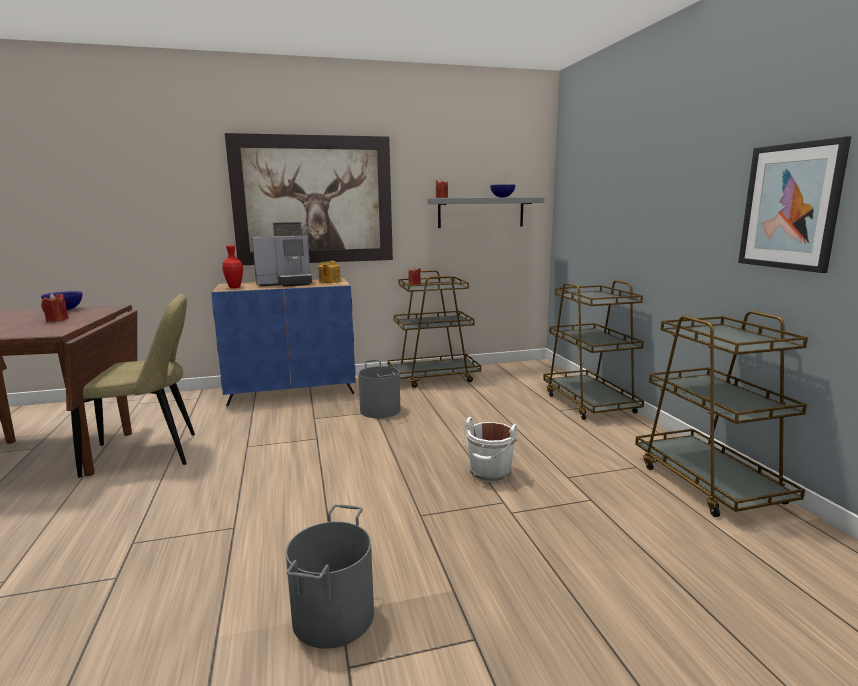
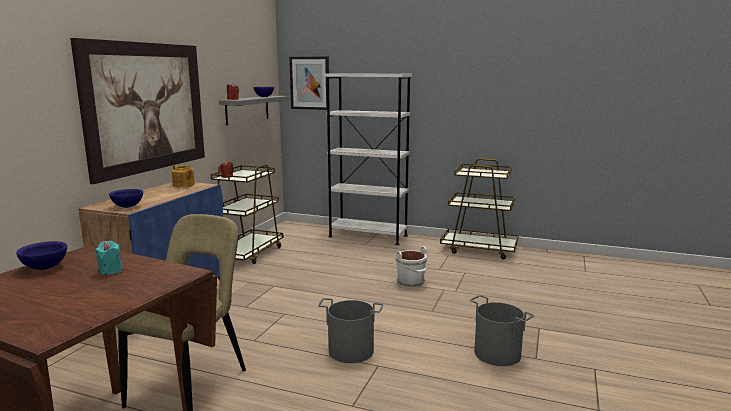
camera: 55 degrees left, 0 degrees up
(57, 320) = (110, 271): red candle -> turquoise candle
(234, 287) = (127, 206): red vase -> blue bowl
(285, 283) = (155, 194): coffee machine -> none
(380, 410) = (274, 283): grey bucket -> grey bucket (351, 350)
(589, 403) = (368, 236): brown cart -> white bookcase
(790, 206) = (491, 107): picture -> picture (310, 83)

